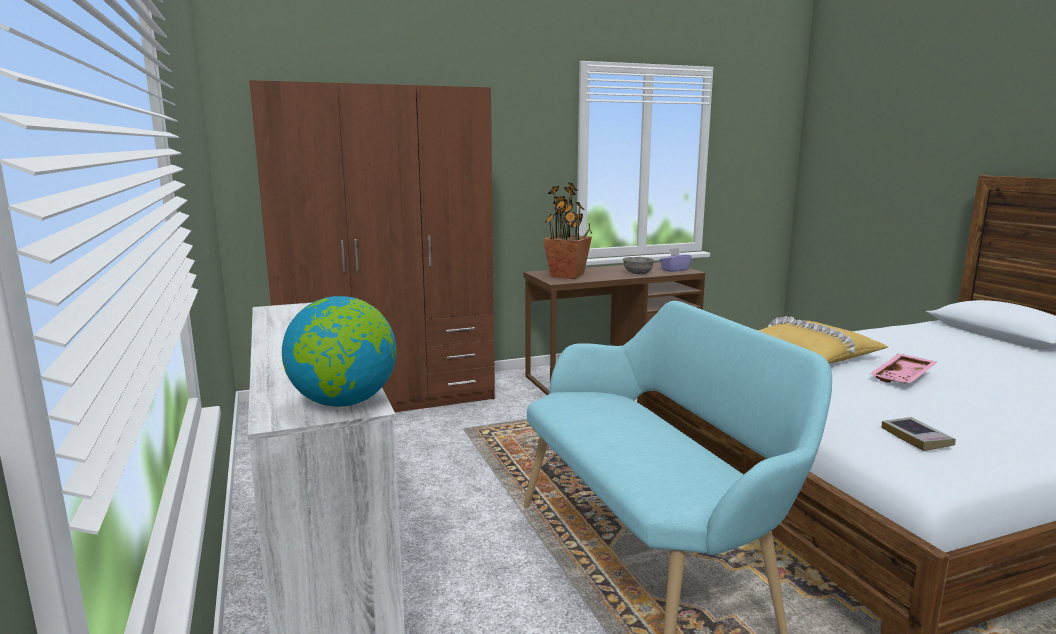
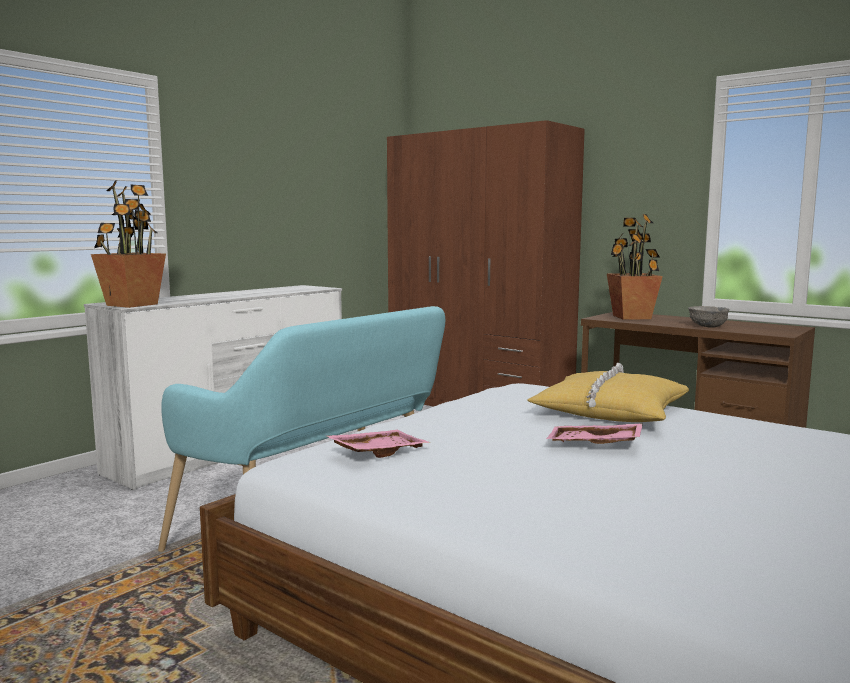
camera: 60 degrees right, 5 degrees down
(343, 403) = (132, 304): globe -> potted plant
(674, 270) = (769, 331): purple tissue box -> none
(916, 438) = (377, 452): book -> pink tray

